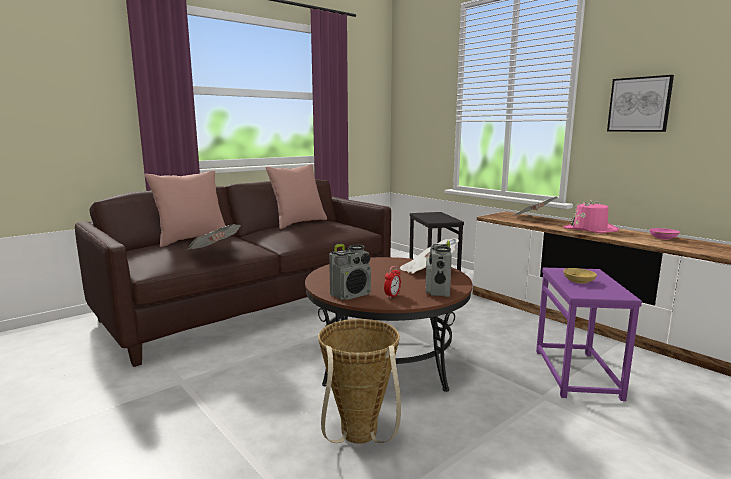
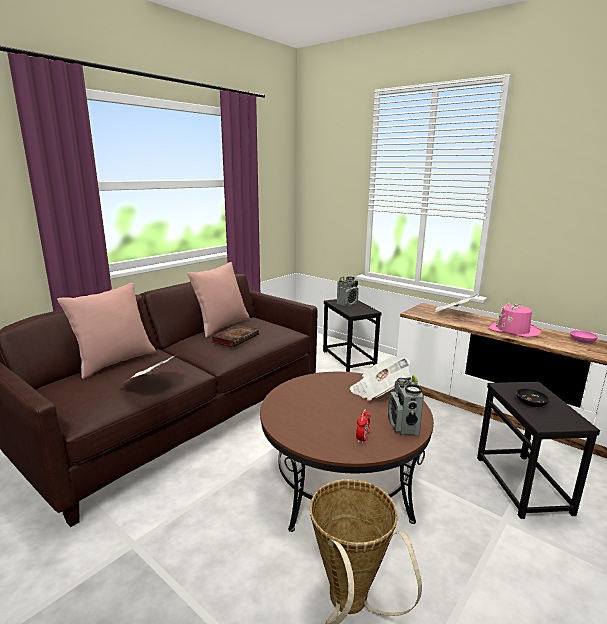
camera: 10 degrees left, 5 degrees up
(306, 230) = (235, 338): none -> book
(351, 295) = (320, 440): radio -> radio (347, 303)
(577, 374) = (523, 484): purple side table -> black side table
(579, 281) = (531, 403): beige bowl -> black bowl
(639, 104) = (558, 210): picture -> none

